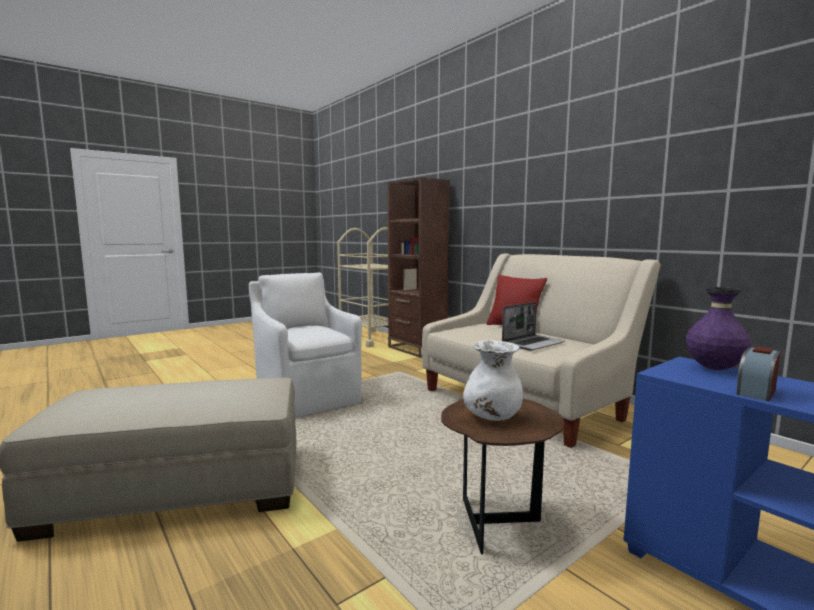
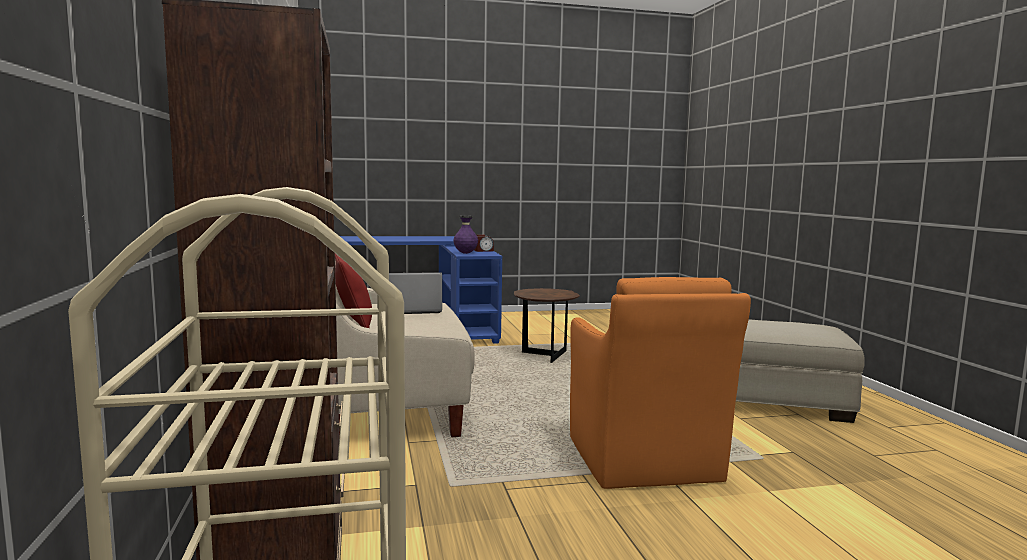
camera: 155 degrees left, 0 degrees up
(307, 397) = (643, 461): white armchair -> orange armchair
(492, 417) = (552, 293): white vase -> none

